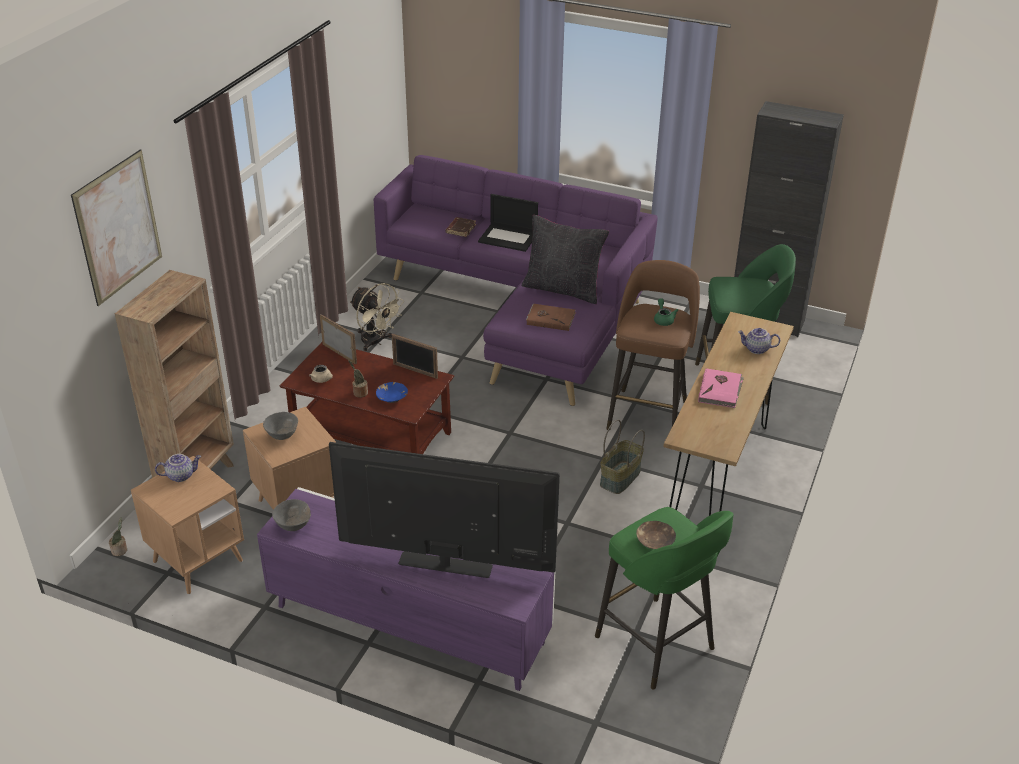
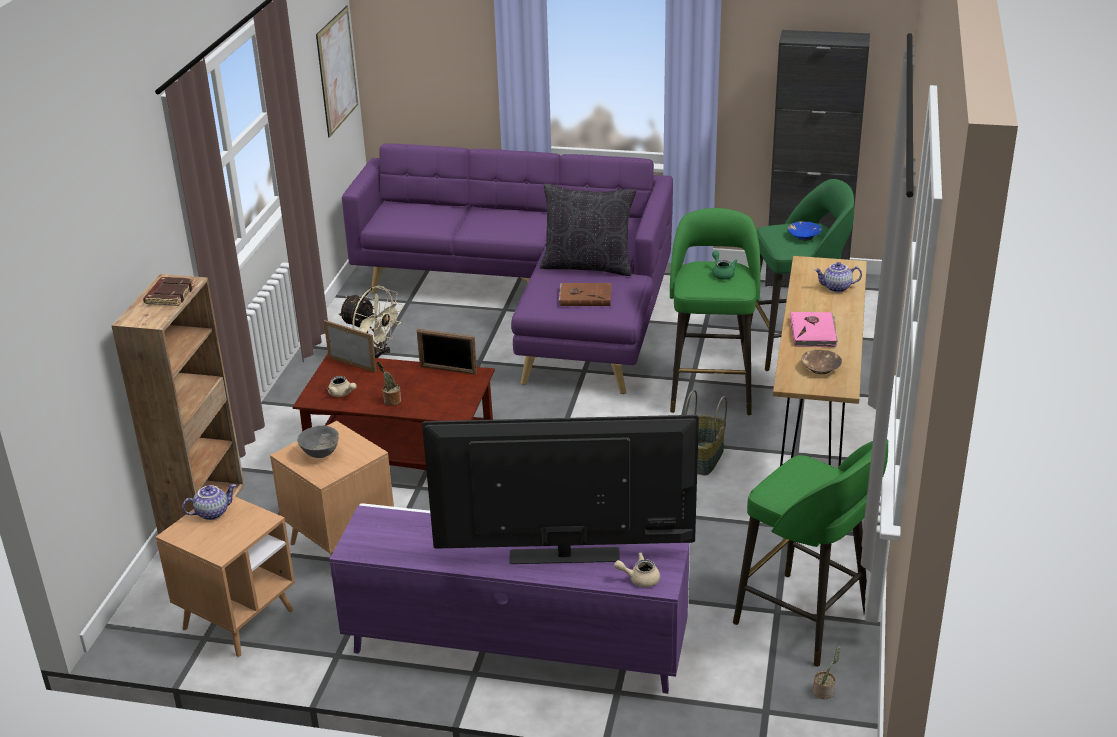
camera: 10 degrees left, 5 degrees down
(118, 227) = (105, 221): picture -> picture (337, 71)
(120, 550) = (137, 623): potted plant -> potted plant (825, 691)
(294, 526) = (371, 544): grey bowl -> none
(392, 397) = (431, 400): blue bowl -> blue bowl (804, 236)
(460, 229) = (448, 220): brown book -> brown book (169, 295)
(500, 597) = (639, 579): none -> beige teapot
(508, 238) = (507, 223): laptop -> none
(648, 414) = (711, 390): brown stool -> green stool
(655, 541) = (800, 489): brown bowl -> brown bowl (820, 368)

